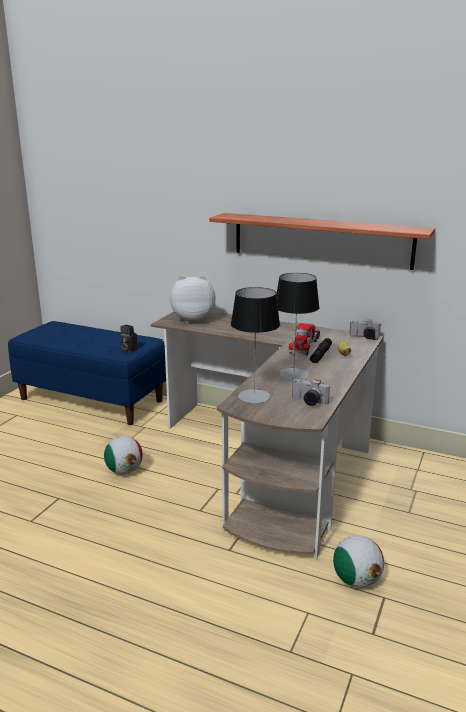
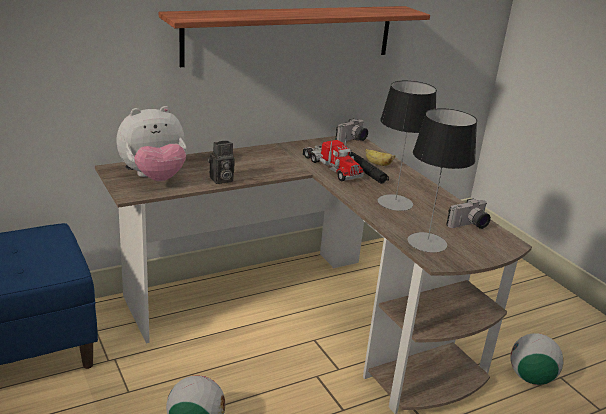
camera: 55 degrees left, 5 degrees up
(128, 350) = (55, 258): camera -> camera (220, 180)
(193, 319) = (154, 178): plush toy -> plush toy turned 150 degrees counterclockwise

